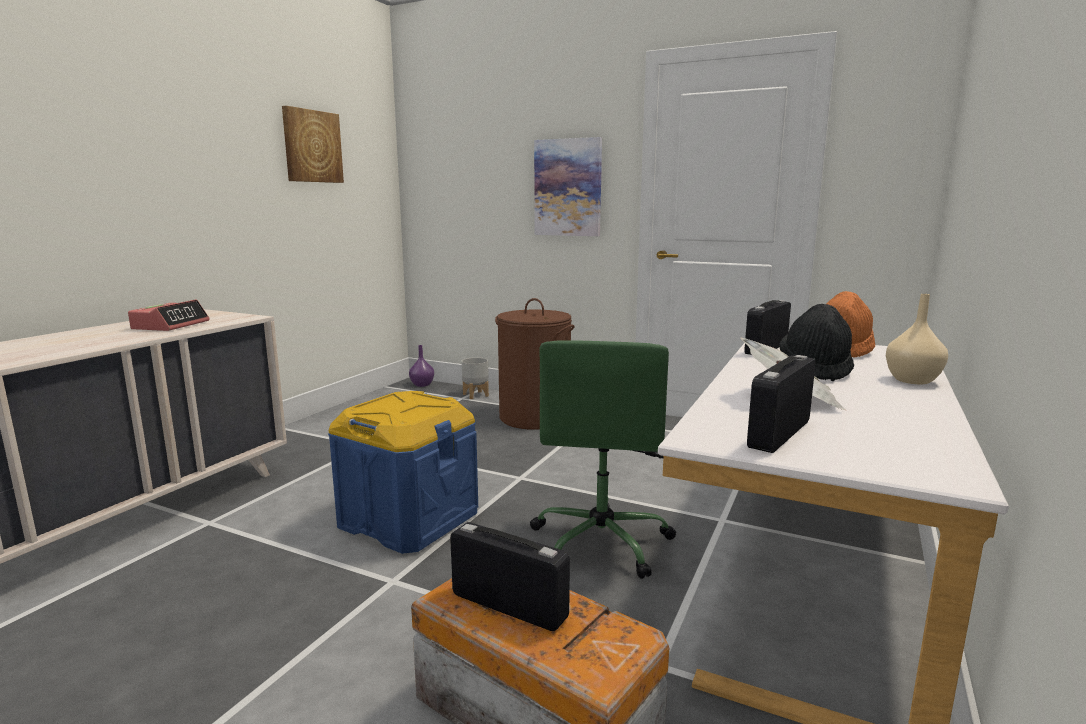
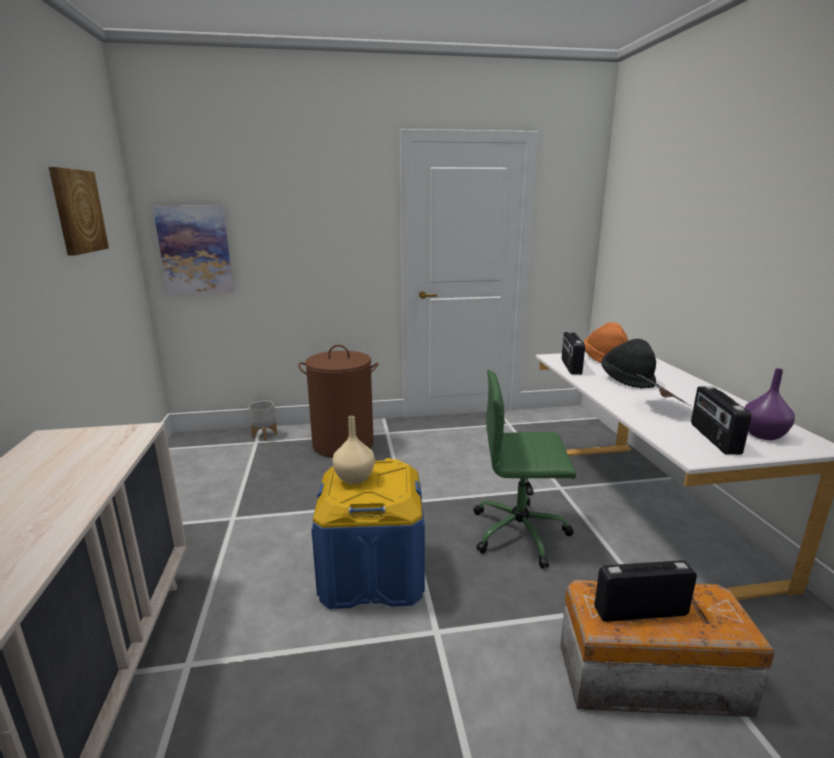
camera: 35 degrees left, 5 degrees up
(171, 325) = (70, 467): alarm clock -> none
(421, 385) = (197, 438): purple vase -> purple vase (763, 435)
(568, 188) = (335, 242): picture -> picture (195, 250)
(601, 542) = (521, 533): green office chair -> green office chair turned 120 degrees clockwise
(912, 380) = (677, 377): beige vase -> beige vase (354, 478)

